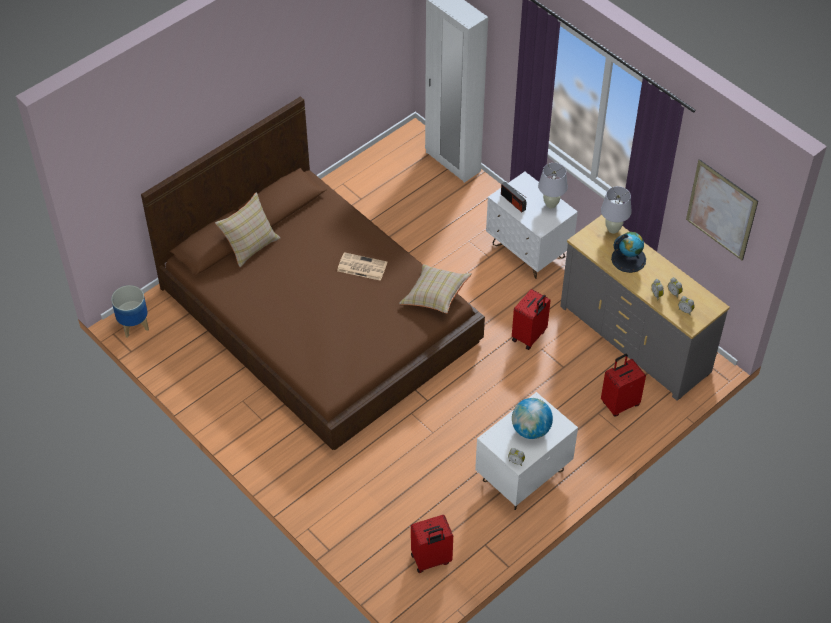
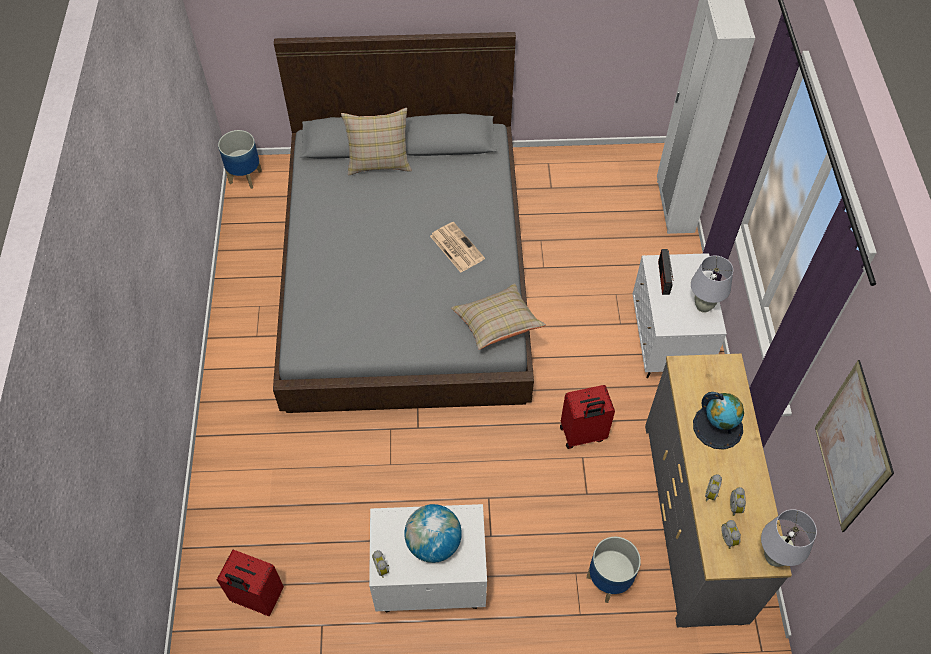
camera: 40 degrees right, 5 degrees up
(319, 314) = (405, 271): brown bed -> grey bed
(613, 229) = (732, 379): white table lamp -> white table lamp (774, 557)
(619, 403) = (609, 580): red suitcase -> planter

